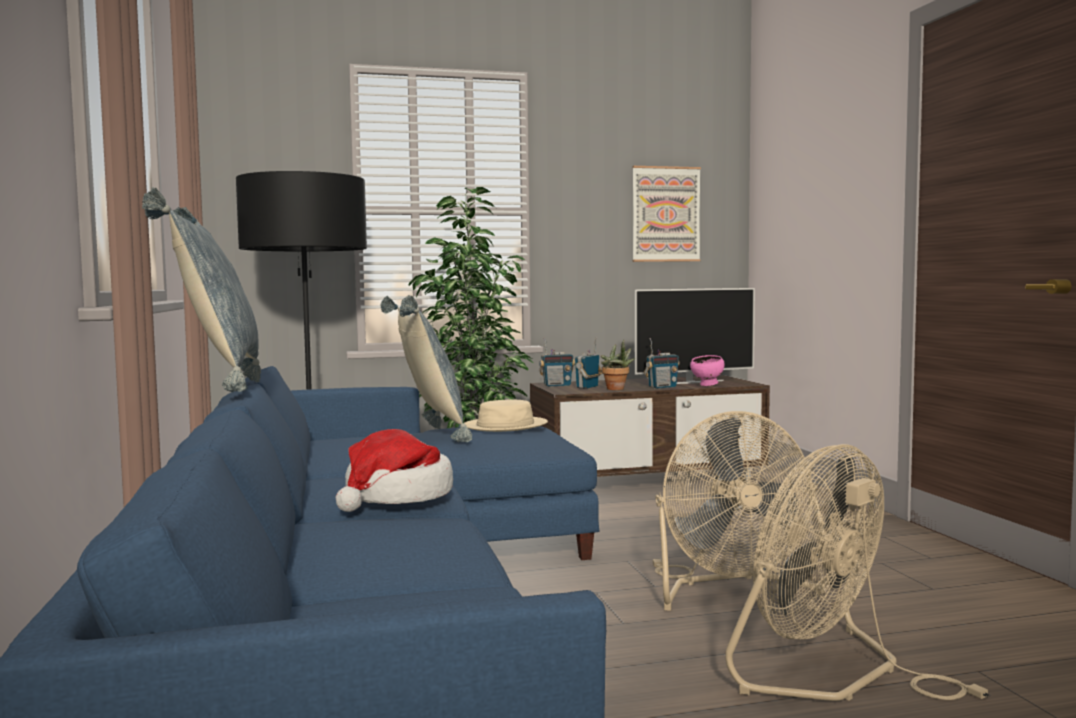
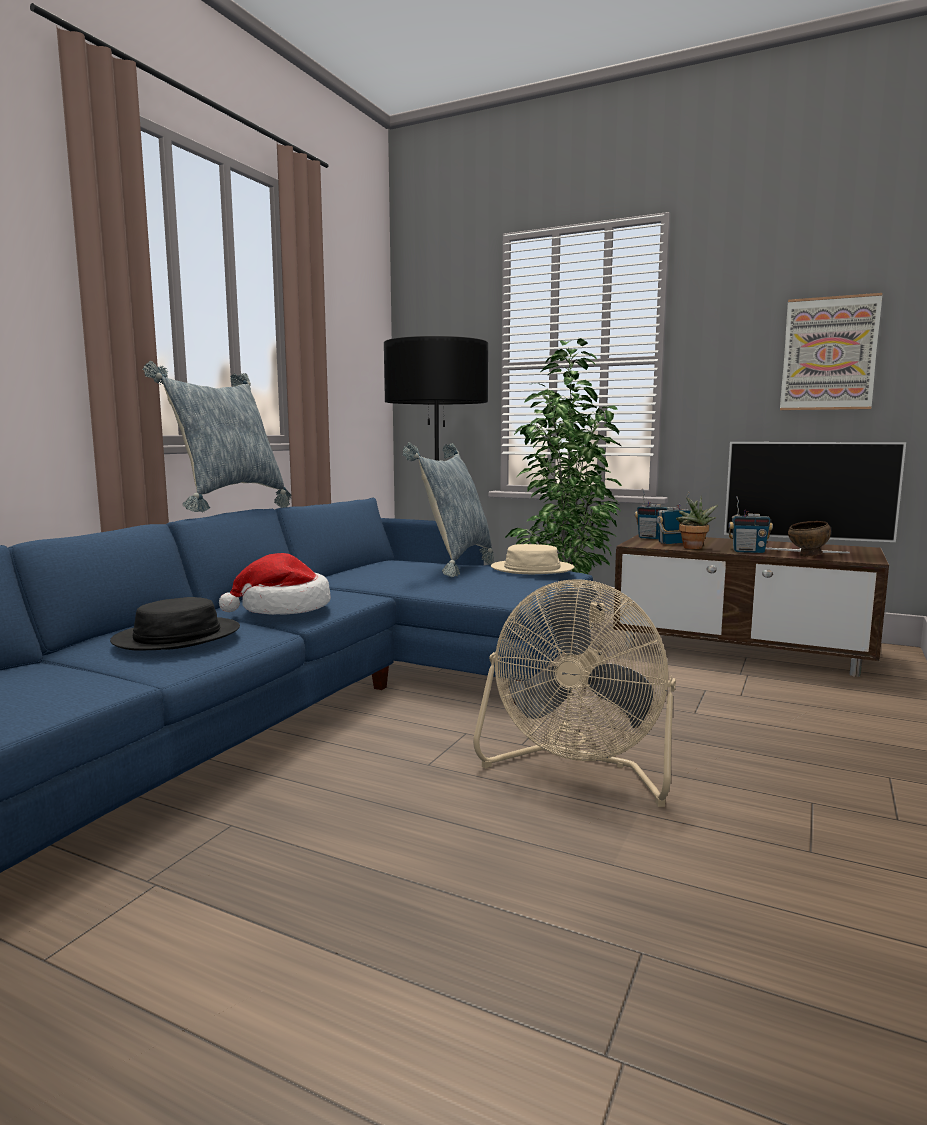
camera: 40 degrees right, 5 degrees up
(395, 540) = (178, 637): none -> black hat
(707, 385) = (808, 556): pink bowl -> brown bowl
(843, 671) = (502, 882): beige fan -> none

